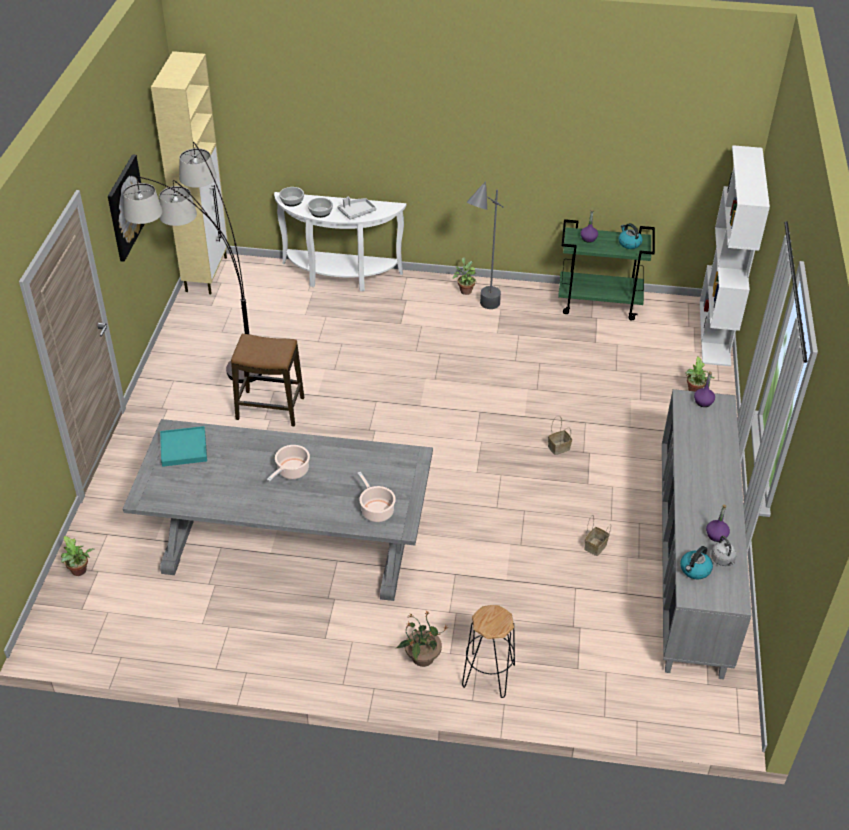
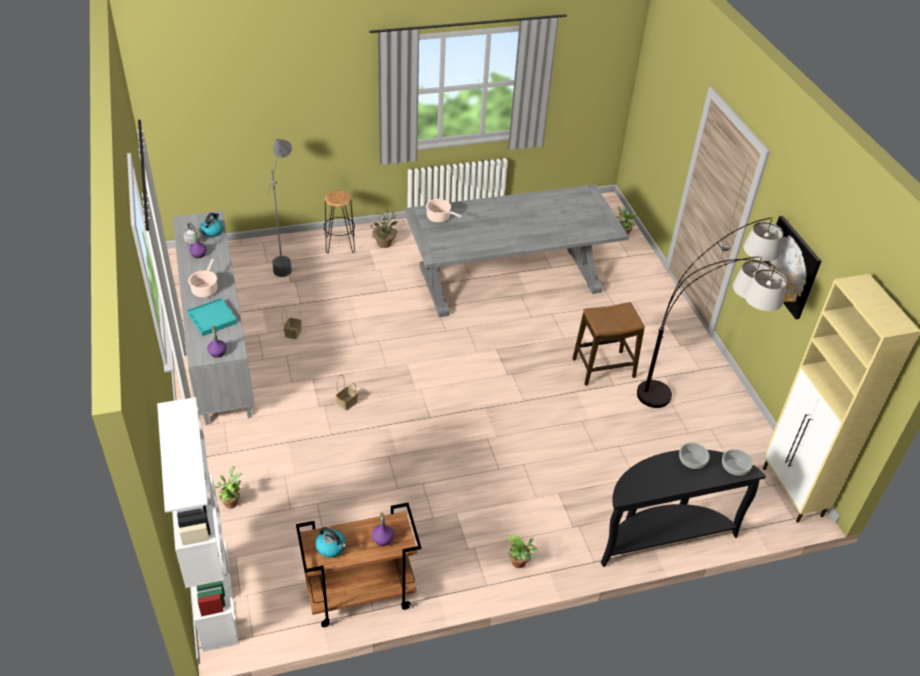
camera: 155 degrees right, 0 degrees up
(183, 448) = (594, 222): turquoise tray -> turquoise tray (212, 318)
(291, 471) = (511, 226): cooking pot -> cooking pot (205, 289)
(339, 277) = (662, 535): white console table -> black console table
(356, 212) = (656, 473): grey tray -> none
(481, 311) = (486, 537): grey floor lamp -> grey floor lamp (286, 261)
(599, 303) = (360, 596): green cart -> brown cart

